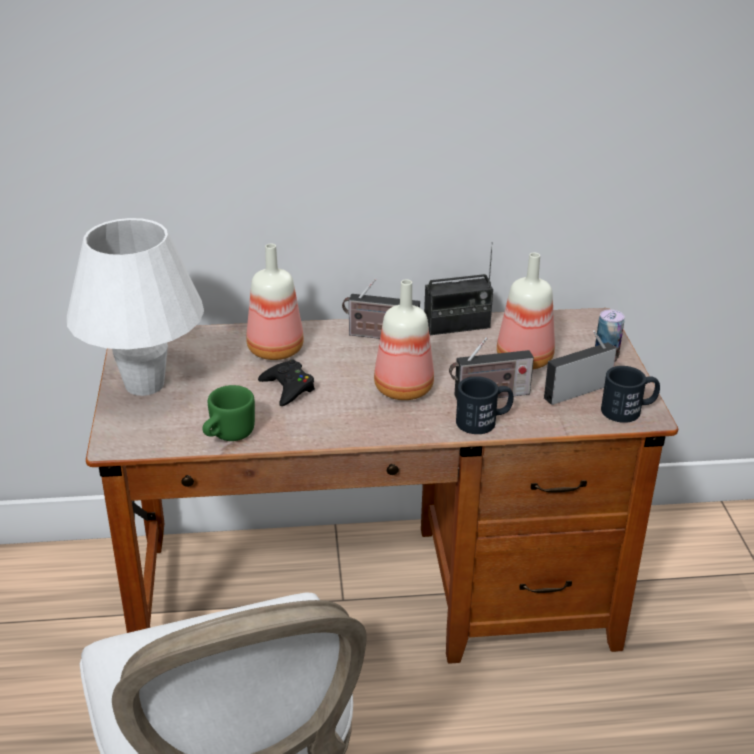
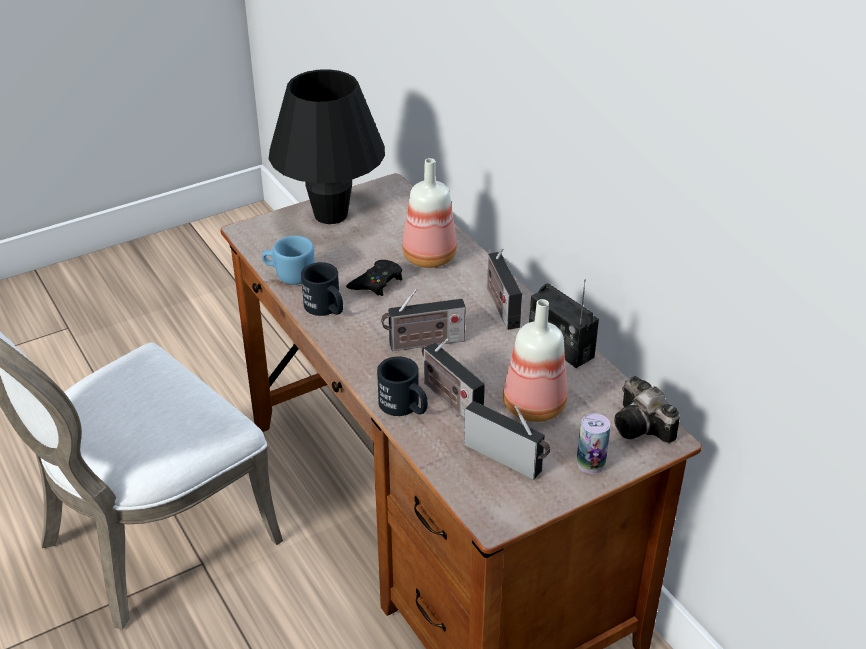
camera: 65 degrees right, 5 degrees up
(144, 385) = (330, 215): white table lamp -> black table lamp
(227, 435) = (289, 275): green mug -> blue mug
(402, 388) = (423, 343): bottle -> radio
(578, 323) = (643, 427): none -> camera
(629, 410) = (495, 503): black mug -> black mug (326, 308)

